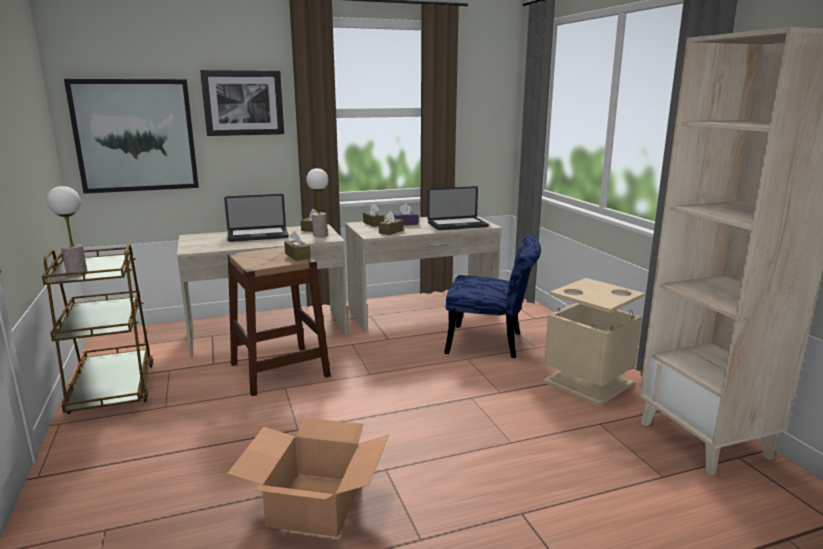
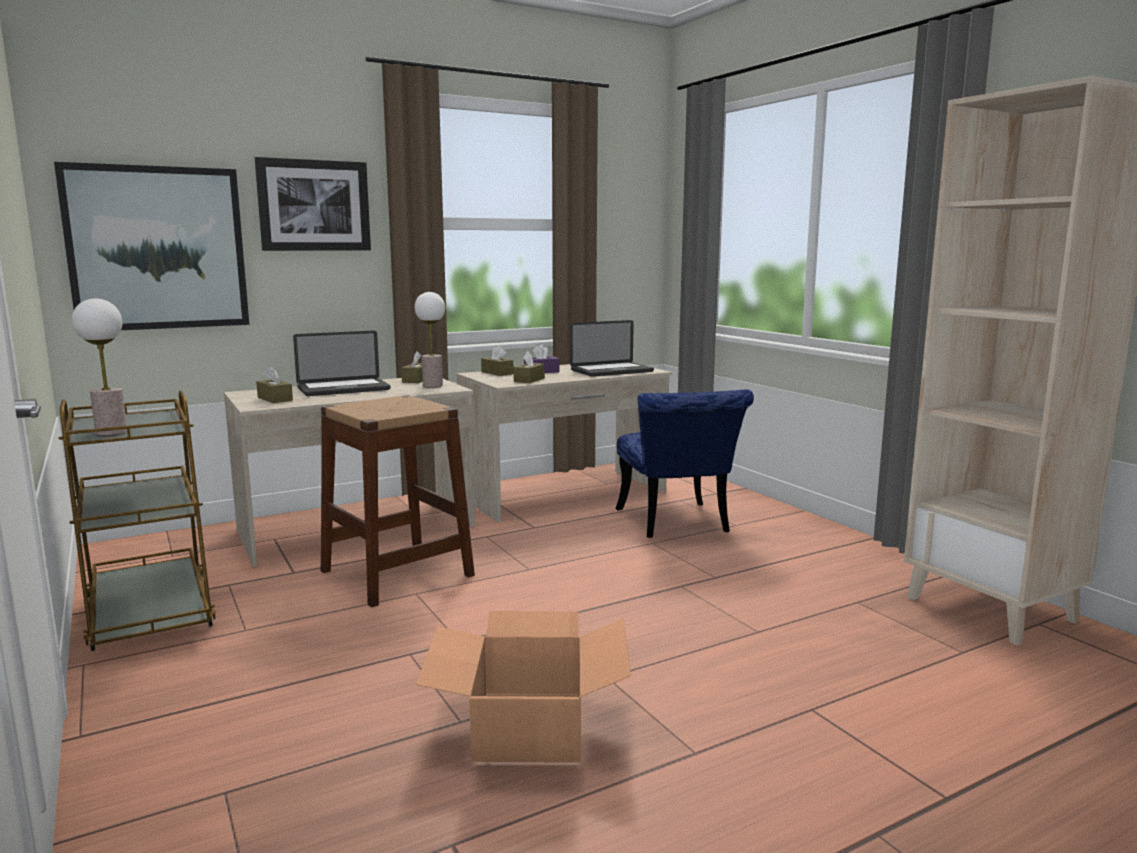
camera: 10 degrees left, 5 degrees down
(297, 256) = (426, 404): brown tissue box -> brown tissue box (275, 399)
(492, 344) = (676, 524): blue chair -> blue chair turned 75 degrees clockwise
(588, 383) = (821, 559): beige trash can -> none

